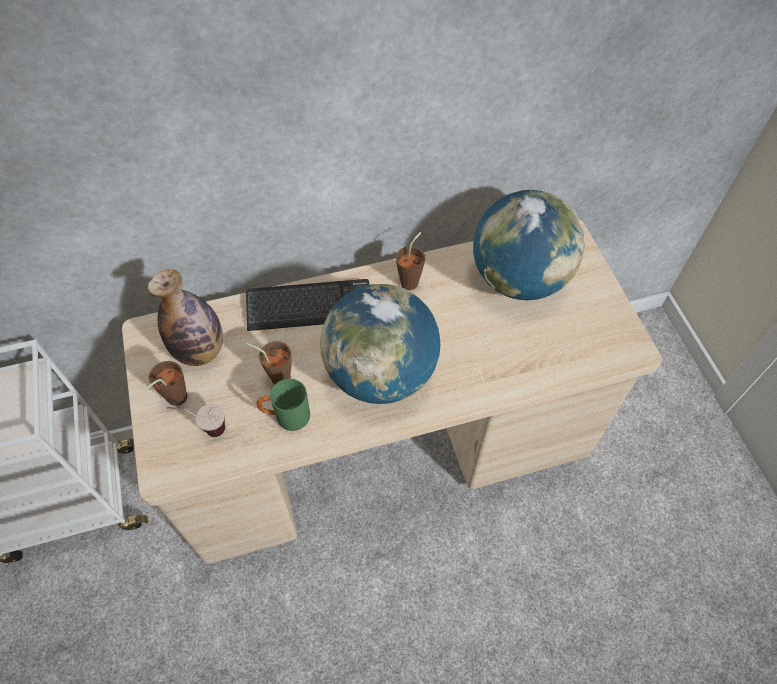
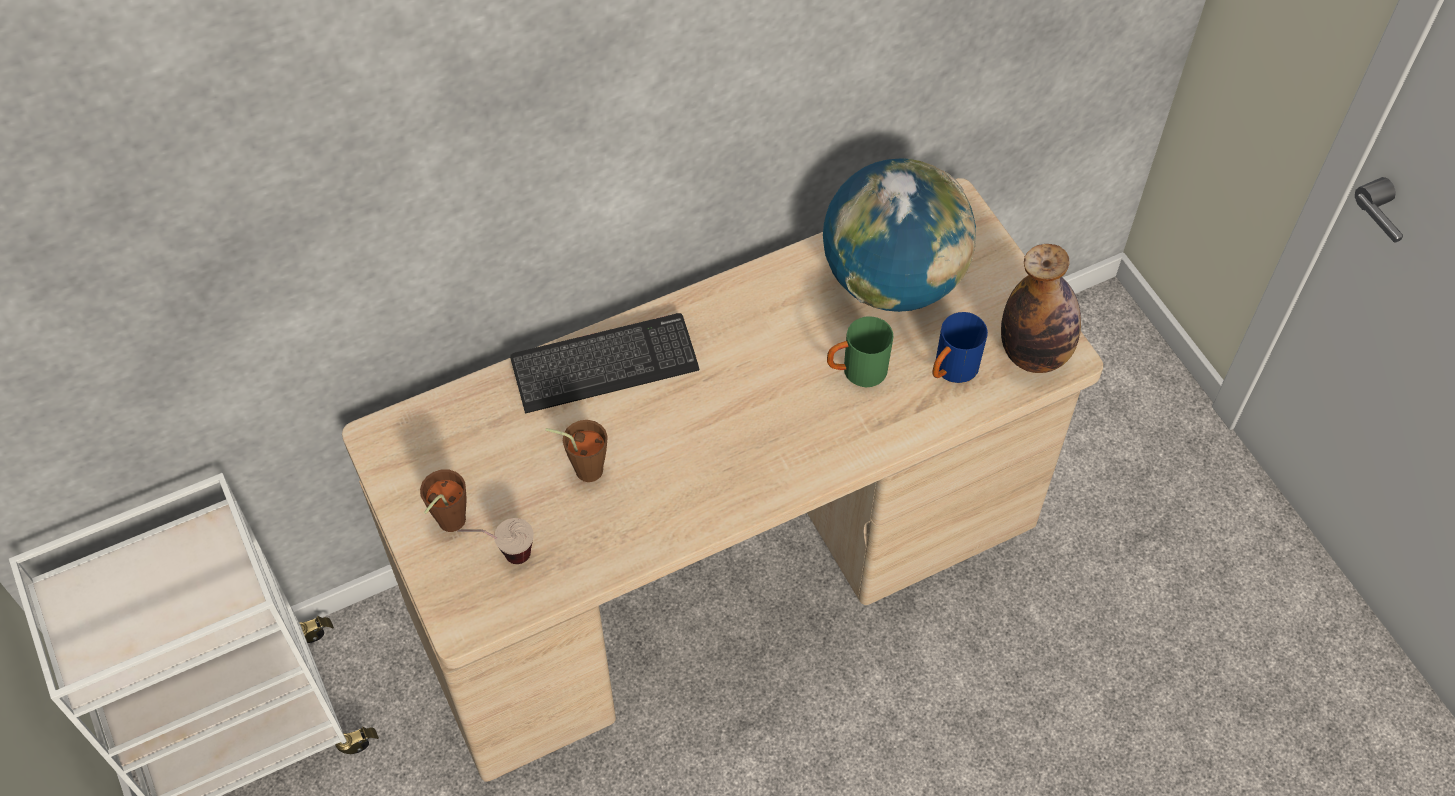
camera: 10 degrees left, 0 degrees up
(200, 351) = (466, 451): bottle -> bottle (1034, 353)
(286, 416) = (610, 521): green mug -> green mug (856, 372)
(380, 374) = (726, 443): globe -> none
(411, 280) = (742, 304): brown cup -> none
(550, 347) = (951, 371): none -> blue mug

